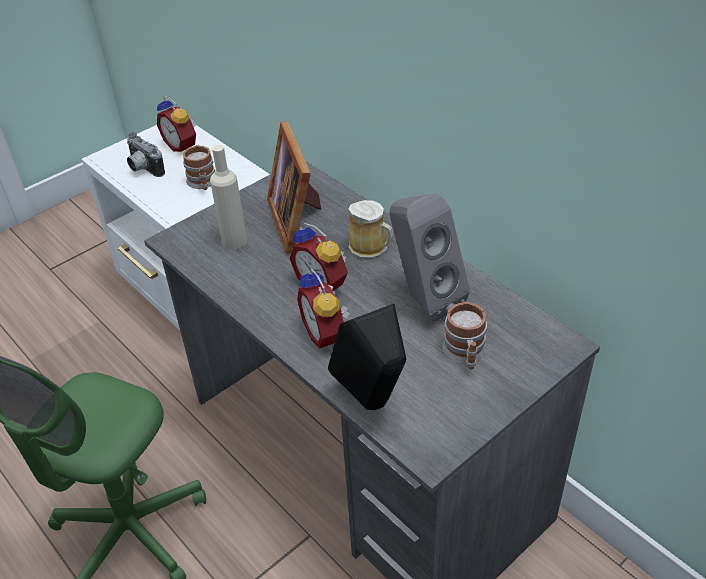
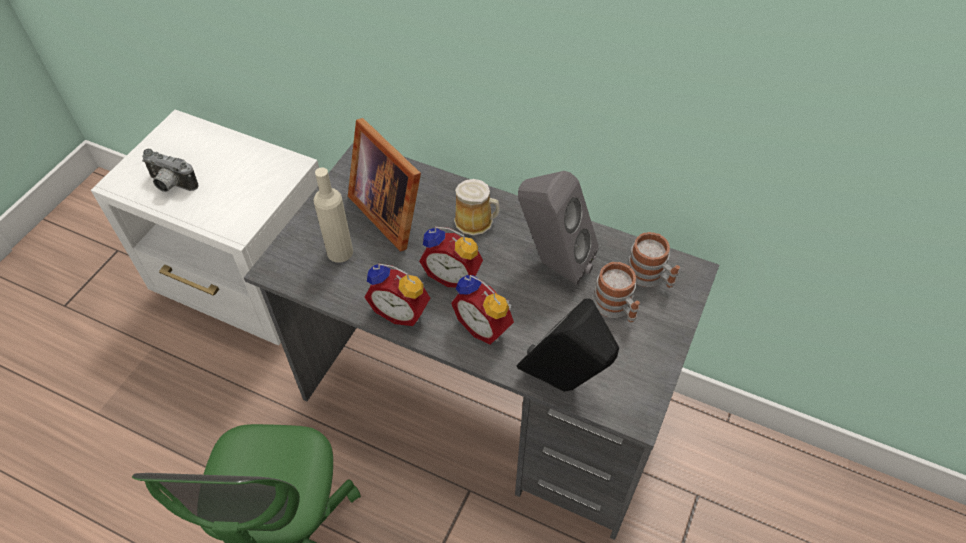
camera: 25 degrees left, 10 degrees up
(182, 146) = (200, 147): alarm clock -> alarm clock (402, 311)
(203, 183) = (247, 186): mug -> mug (650, 276)

